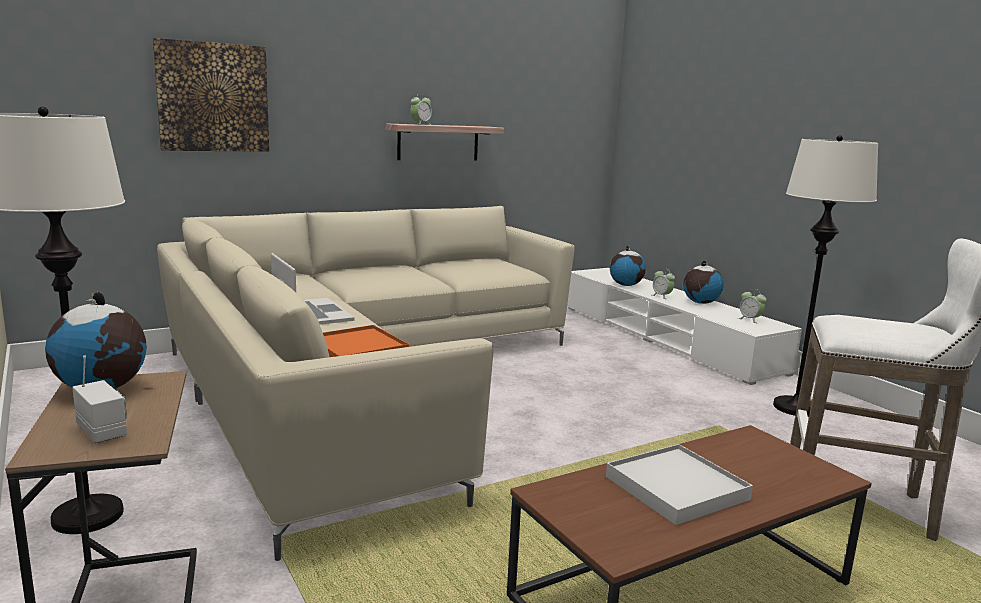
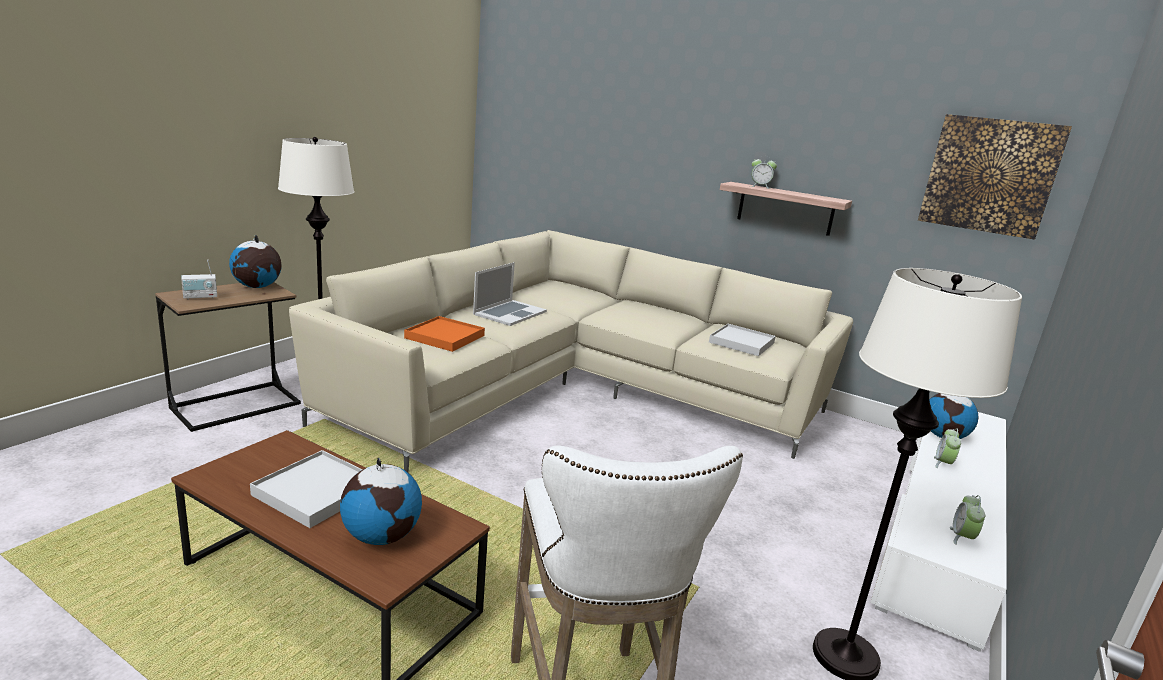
camera: 60 degrees right, 5 degrees up
(102, 431) = (200, 297): radio -> radio turned 45 degrees clockwise
(213, 97) = (595, 143): picture -> picture (990, 176)
(482, 268) = (741, 342): none -> white tray
(700, 303) = (970, 493): globe -> globe (381, 536)

